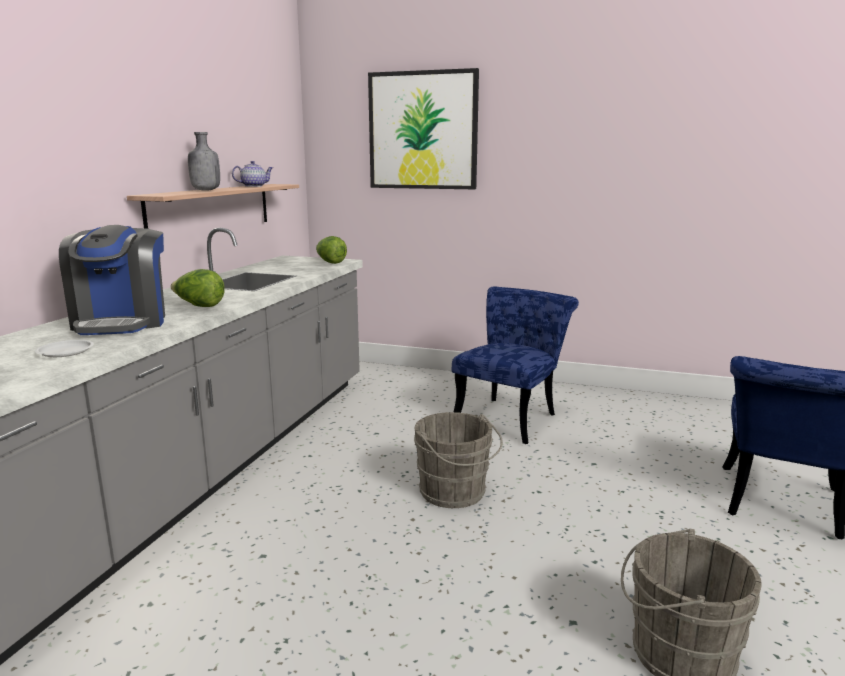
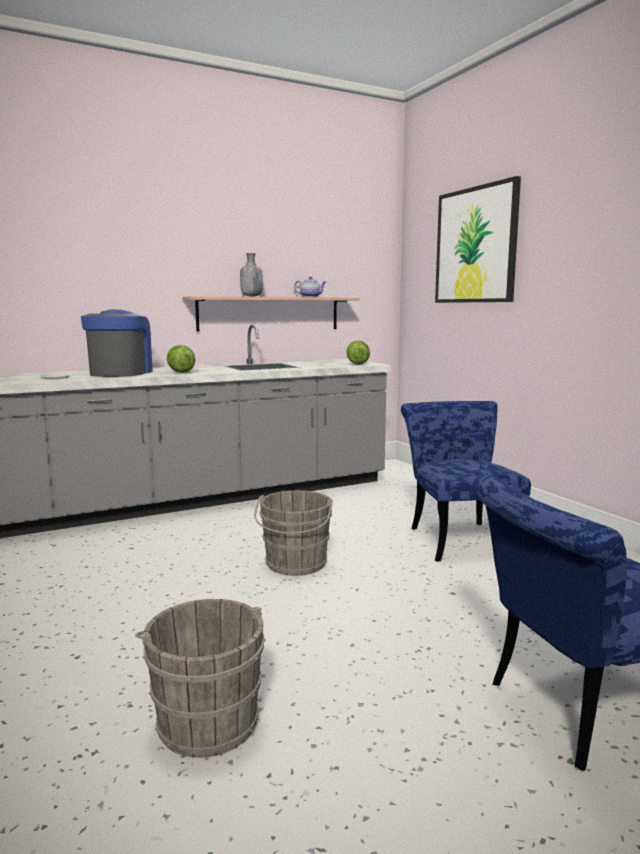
camera: 45 degrees right, 5 degrees down
(122, 322) = (121, 373): coffee machine -> coffee machine turned 150 degrees clockwise
(510, 417) = (459, 537): blue chair -> blue chair turned 90 degrees counterclockwise

